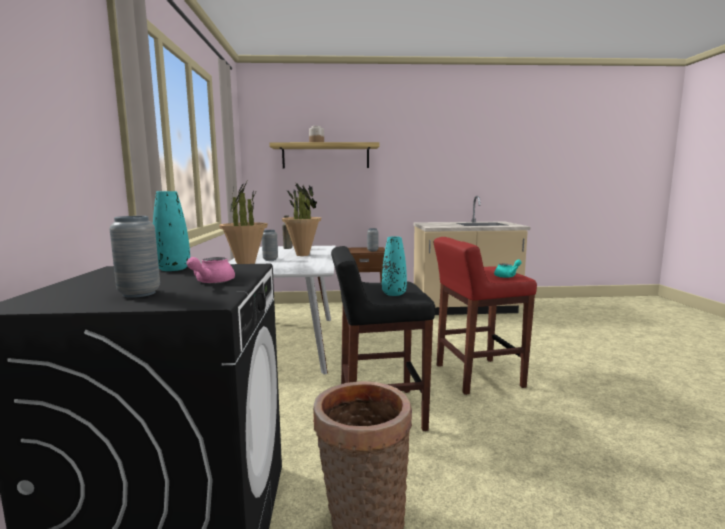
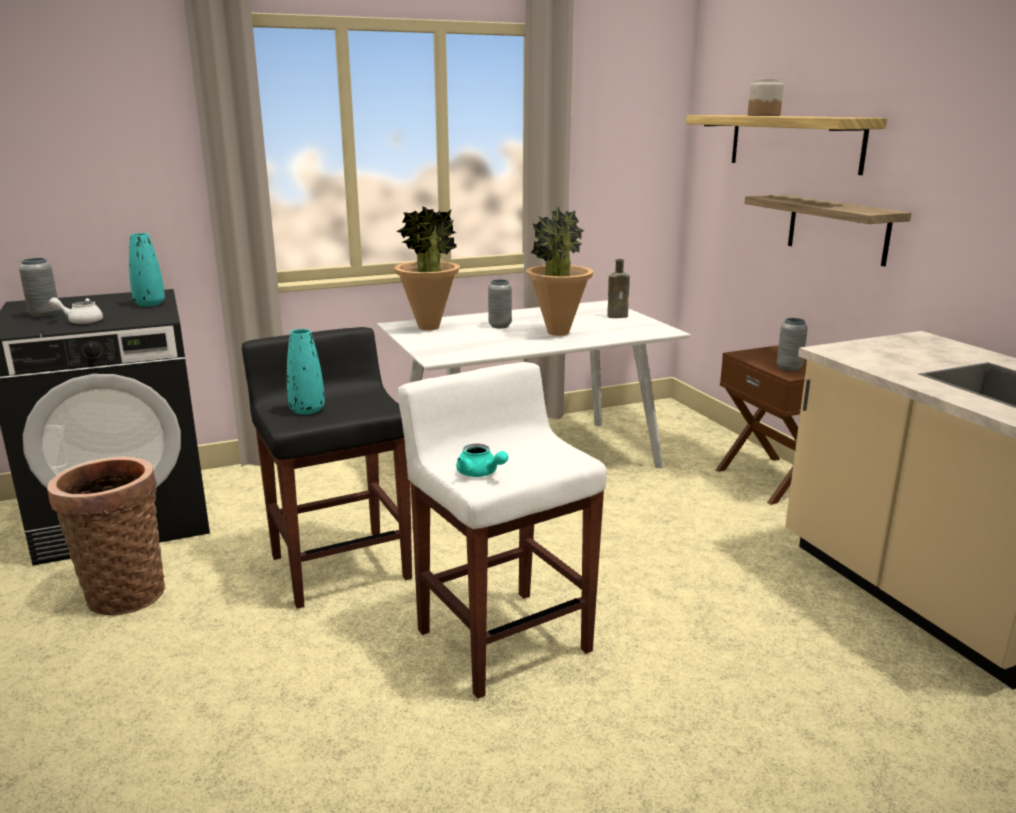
camera: 70 degrees right, 10 degrees up
(211, 282) = (81, 321): pink teapot -> white teapot
(359, 191) = (837, 229): none -> shelf
(477, 376) = (502, 639): red stool -> white stool

